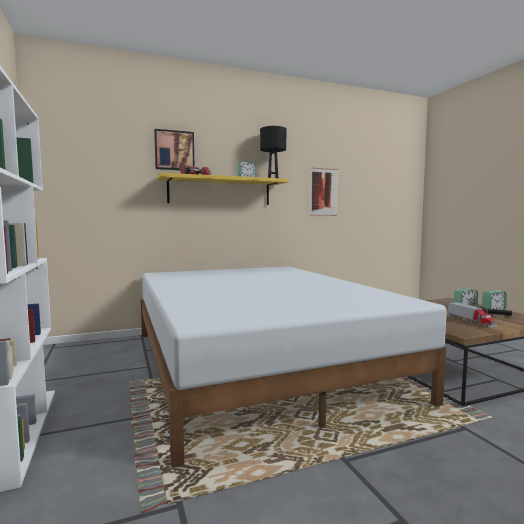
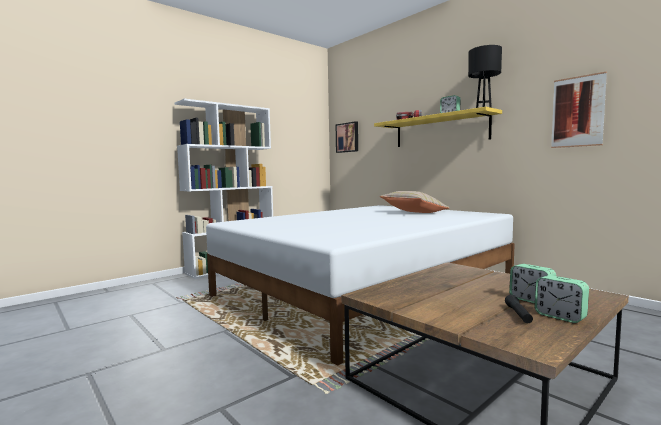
camera: 70 degrees right, 0 degrees up
(174, 150) = (404, 100): picture -> picture (347, 137)
(242, 274) = (414, 213): none -> beige pillow
(471, 321) = (438, 300): toy truck -> none

